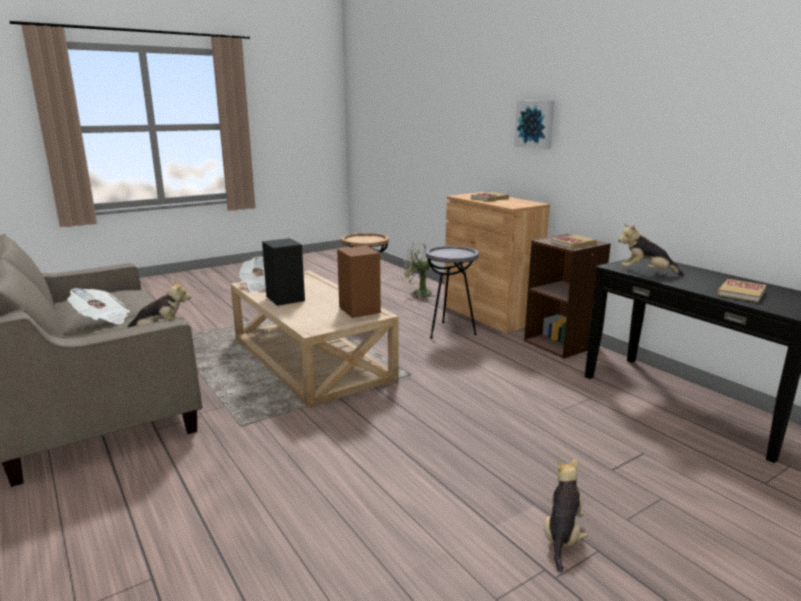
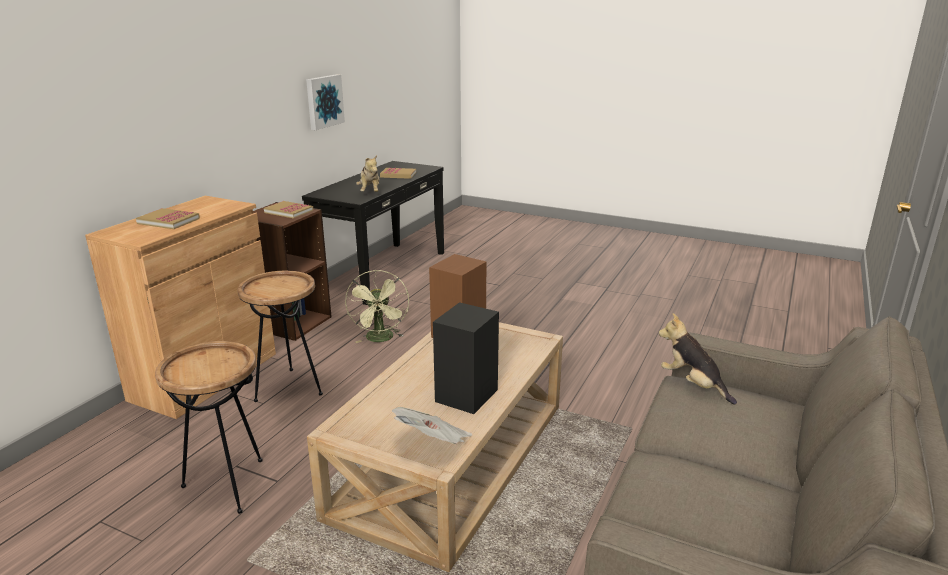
camera: 120 degrees left, 5 degrees up
(102, 319) = (734, 452): newspaper -> none
(417, 293) = (100, 465): green fan -> green fan (381, 339)
(450, 331) = (289, 388): grey side table -> brown side table
(535, 124) = (153, 99): picture -> picture (323, 101)
(562, 537) = (577, 289): plush toy -> none

